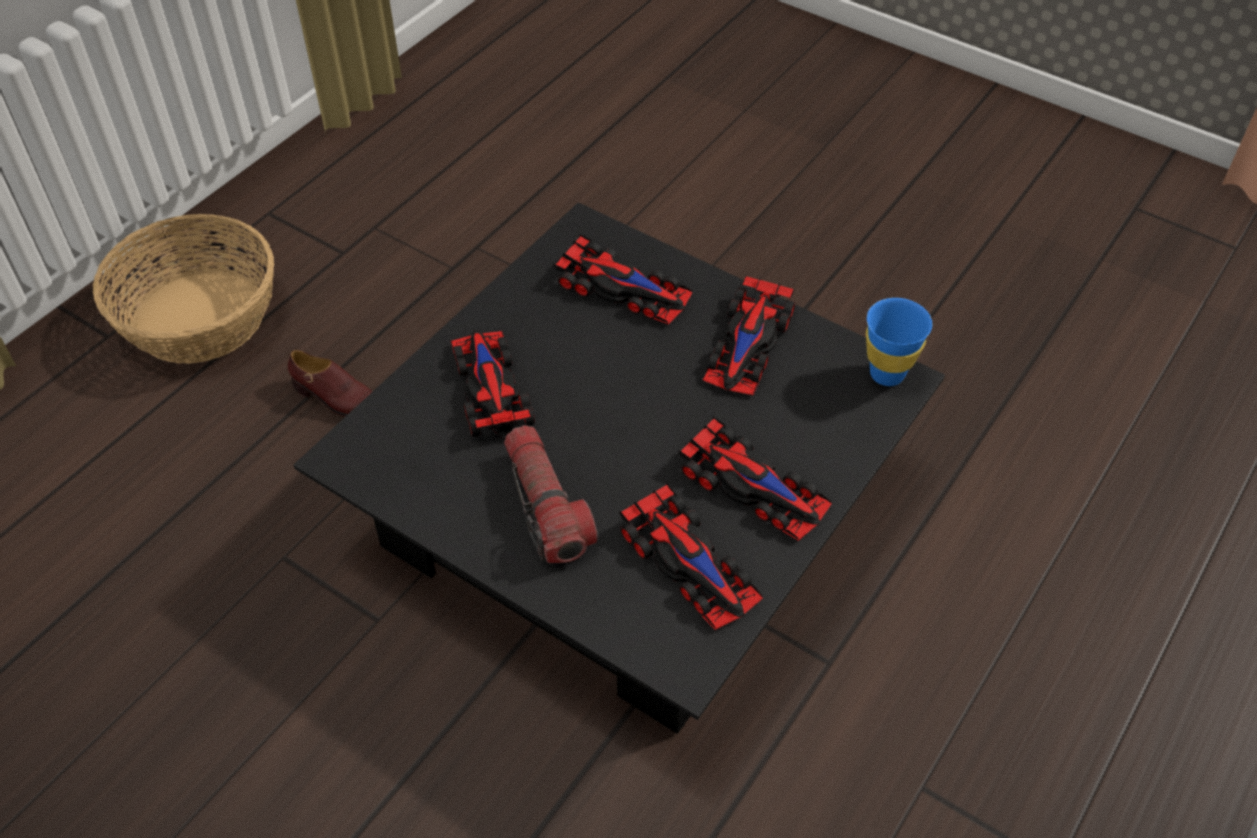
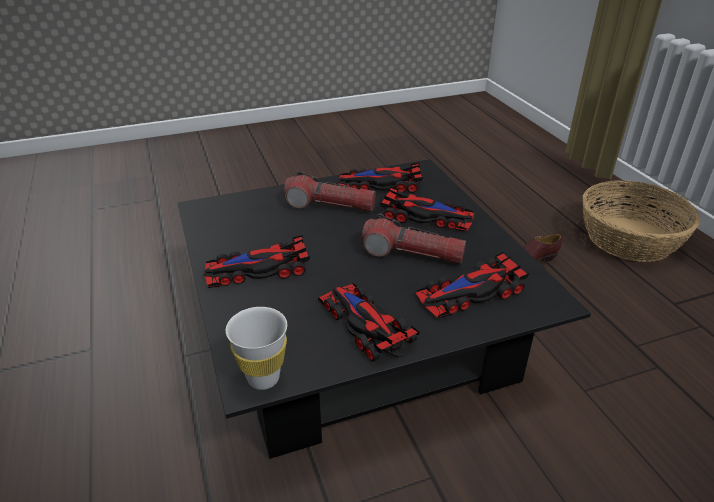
camera: 125 degrees right, 15 degrees down
(592, 363) = (412, 254): none -> flashlight
(690, 564) = (244, 229): toy car -> toy car (379, 184)
(887, 374) = (263, 378): blue cup -> white cup

